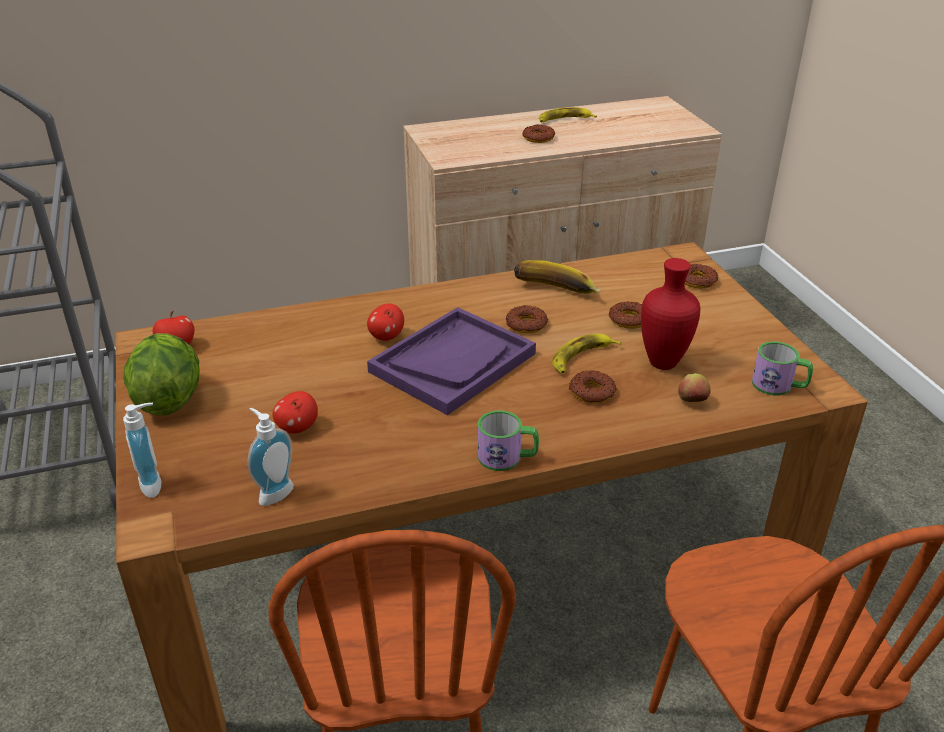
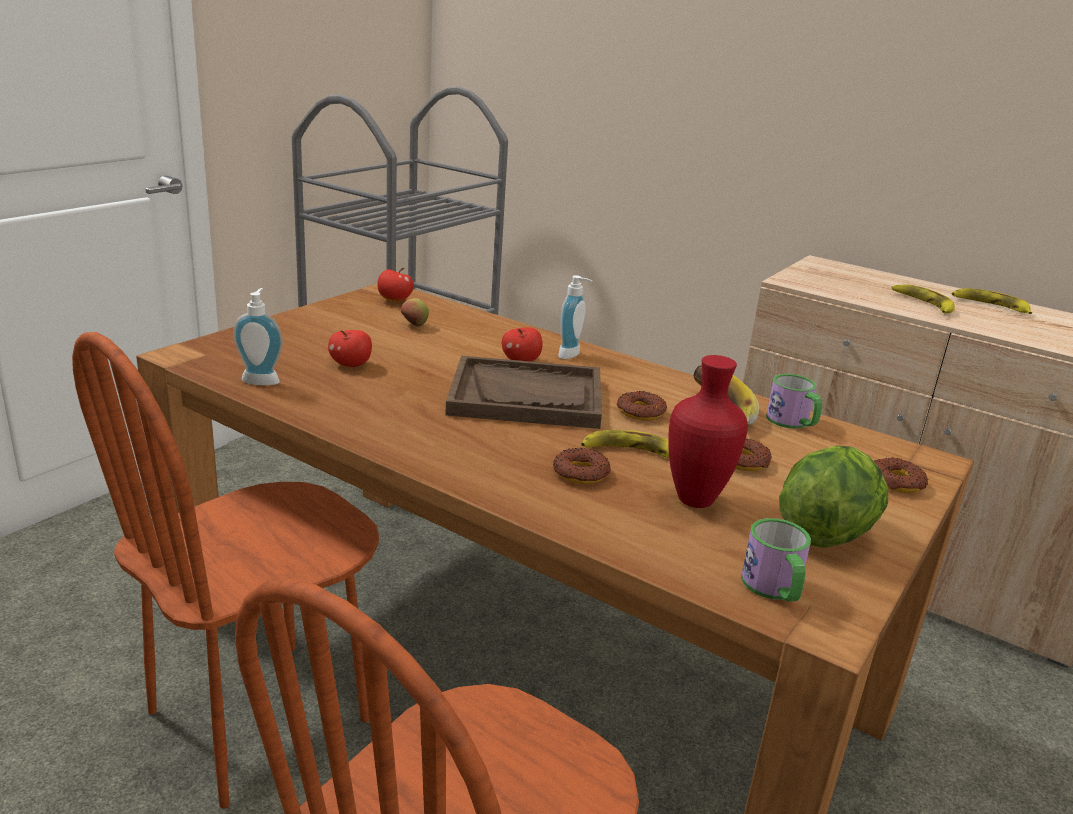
camera: 50 degrees right, 10 degrees down
(156, 484) = (231, 341): soap dispenser -> soap dispenser (572, 355)
(168, 399) = (331, 316): lettuce -> lettuce (825, 533)
(452, 362) = (526, 396): purple tray -> brown tray
(507, 457) = (418, 458): mug -> mug (792, 422)
(538, 138) = (923, 304): donut -> banana
(692, 401) = (650, 535): apple -> apple (414, 325)

